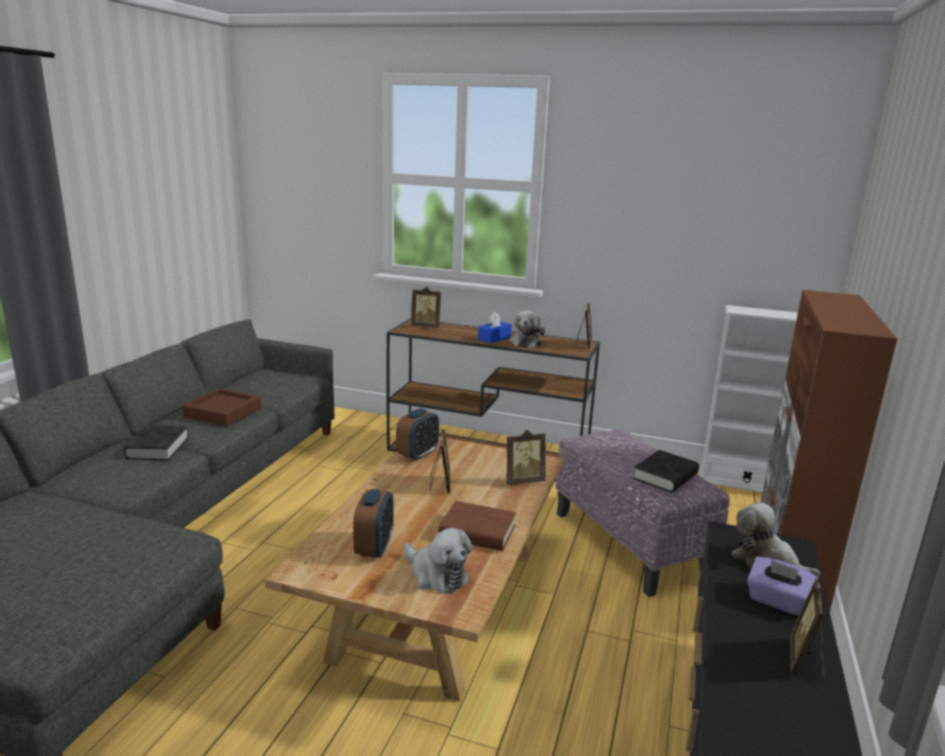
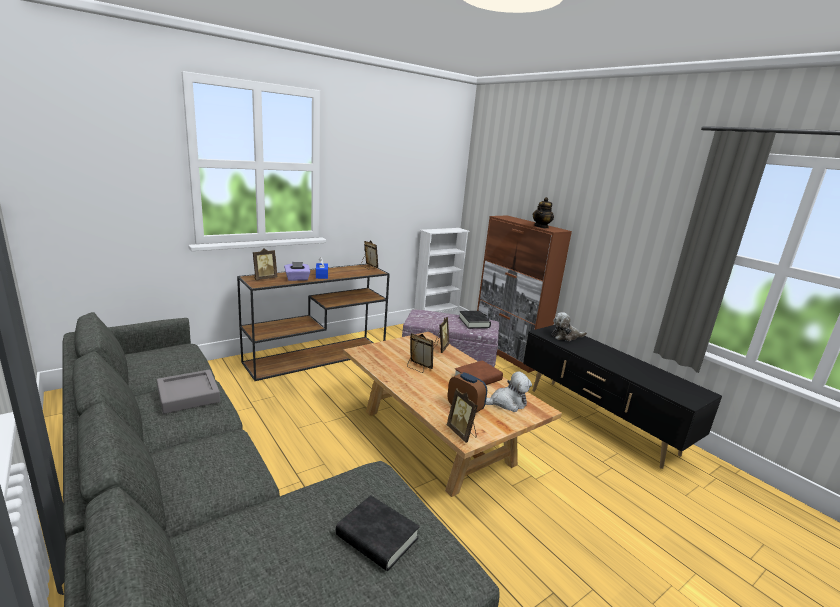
camera: 55 degrees left, 0 degrees up
(158, 448) = (204, 443): black book -> black book (377, 537)
(223, 412) = (188, 395): brown tray -> grey tray
(418, 454) = (373, 359): alarm clock -> none
(526, 342) = (341, 273): plush toy -> none
(777, 601) = (592, 347): purple tissue box -> purple tissue box (297, 279)
(806, 662) = (629, 360): picture frame -> picture frame (462, 433)
(841, 319) = (541, 227): none -> teapot

